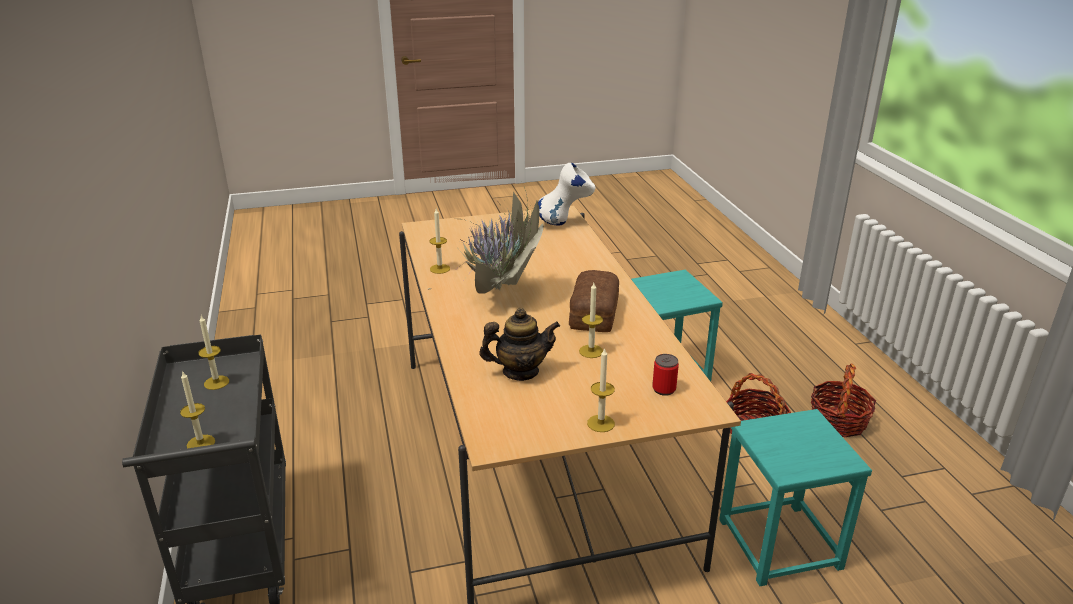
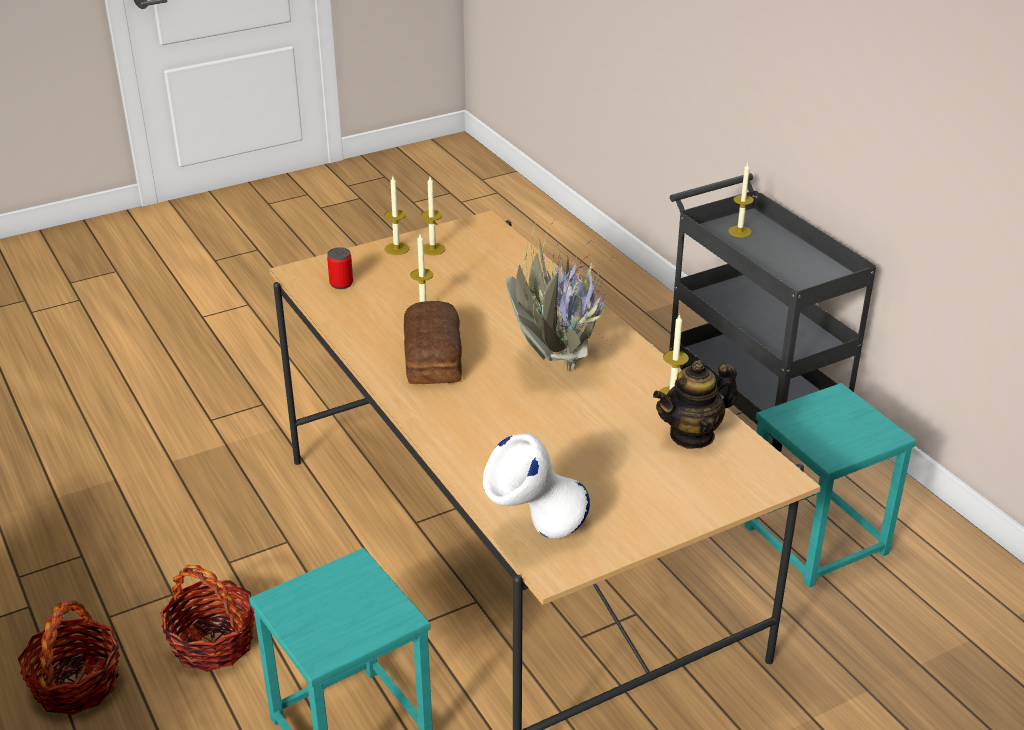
camera: 165 degrees right, 5 degrees up
(216, 382) = (795, 274): candle -> candle (432, 249)
(520, 371) = (489, 280): teapot -> teapot (692, 435)
(778, 543) = (217, 498): turquoise stool -> turquoise stool (816, 539)

